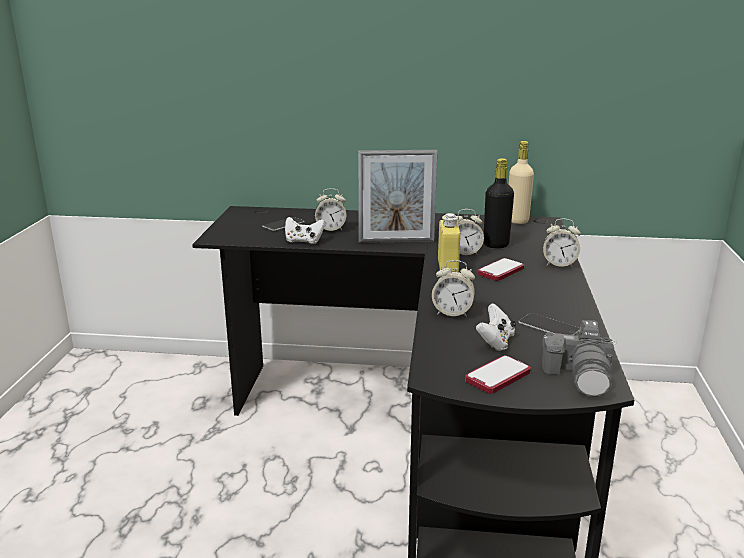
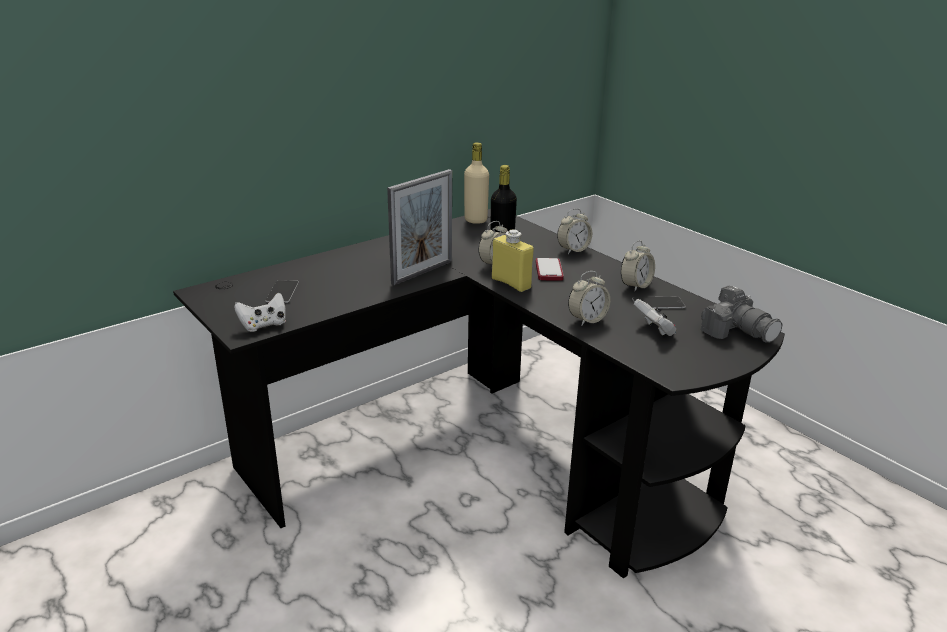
camera: 45 degrees left, 5 degrees up
(304, 241) = (342, 302): white game controller -> white game controller (263, 325)
(331, 229) = (341, 281): alarm clock -> alarm clock (635, 286)
(497, 376) = (703, 355): phone -> none

